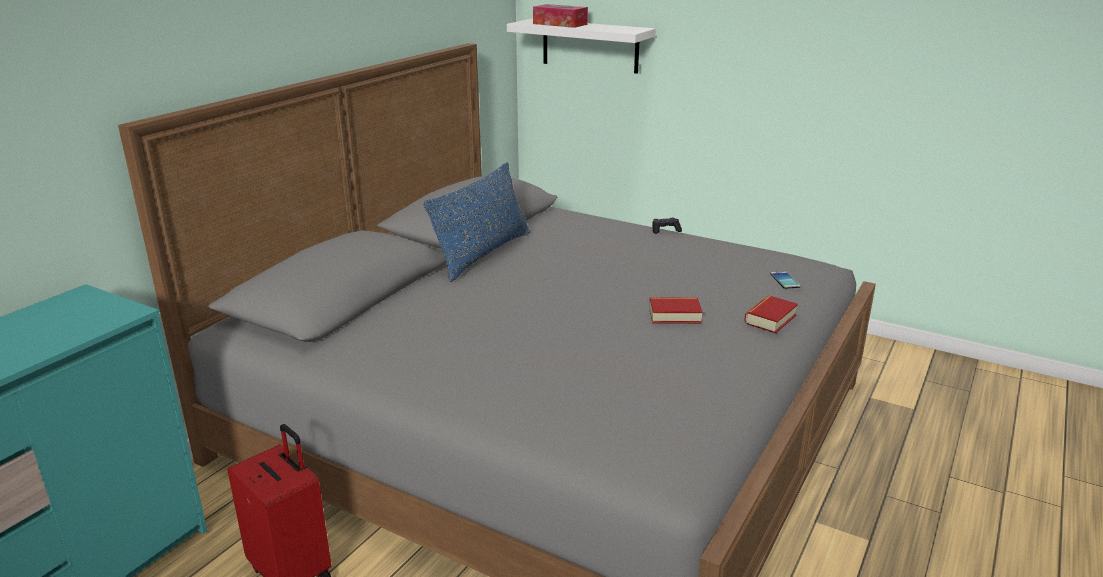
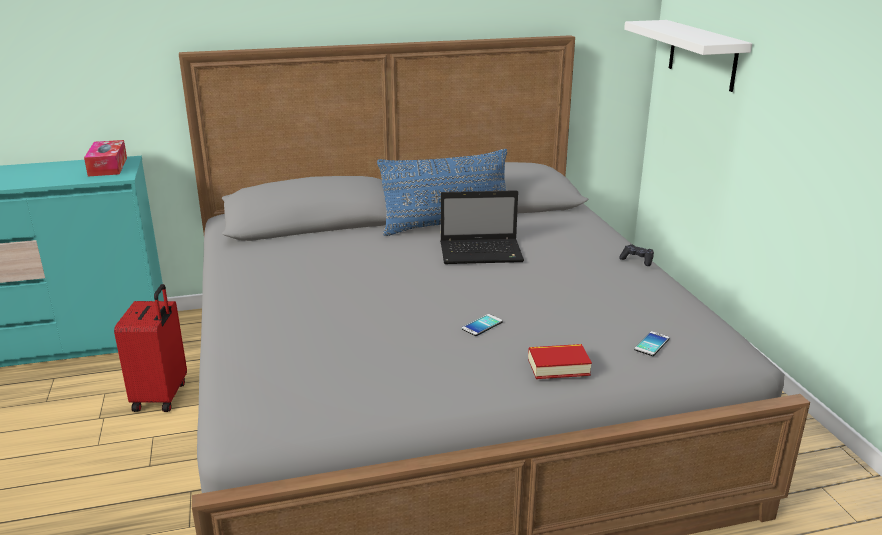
camera: 45 degrees right, 0 degrees up
(560, 24) = (670, 27): tissue box -> tissue box (108, 166)
(560, 265) = (482, 253): none -> laptop
(674, 315) = (482, 325): book -> phone

